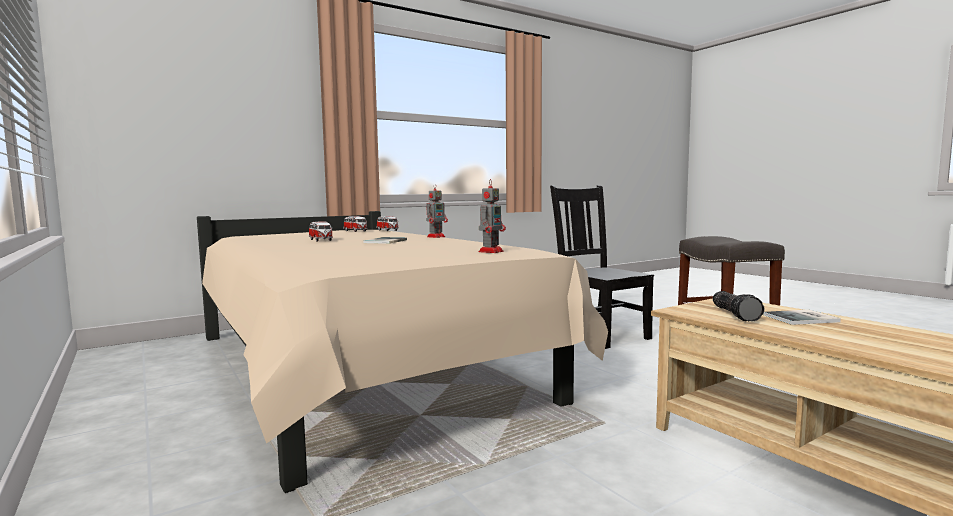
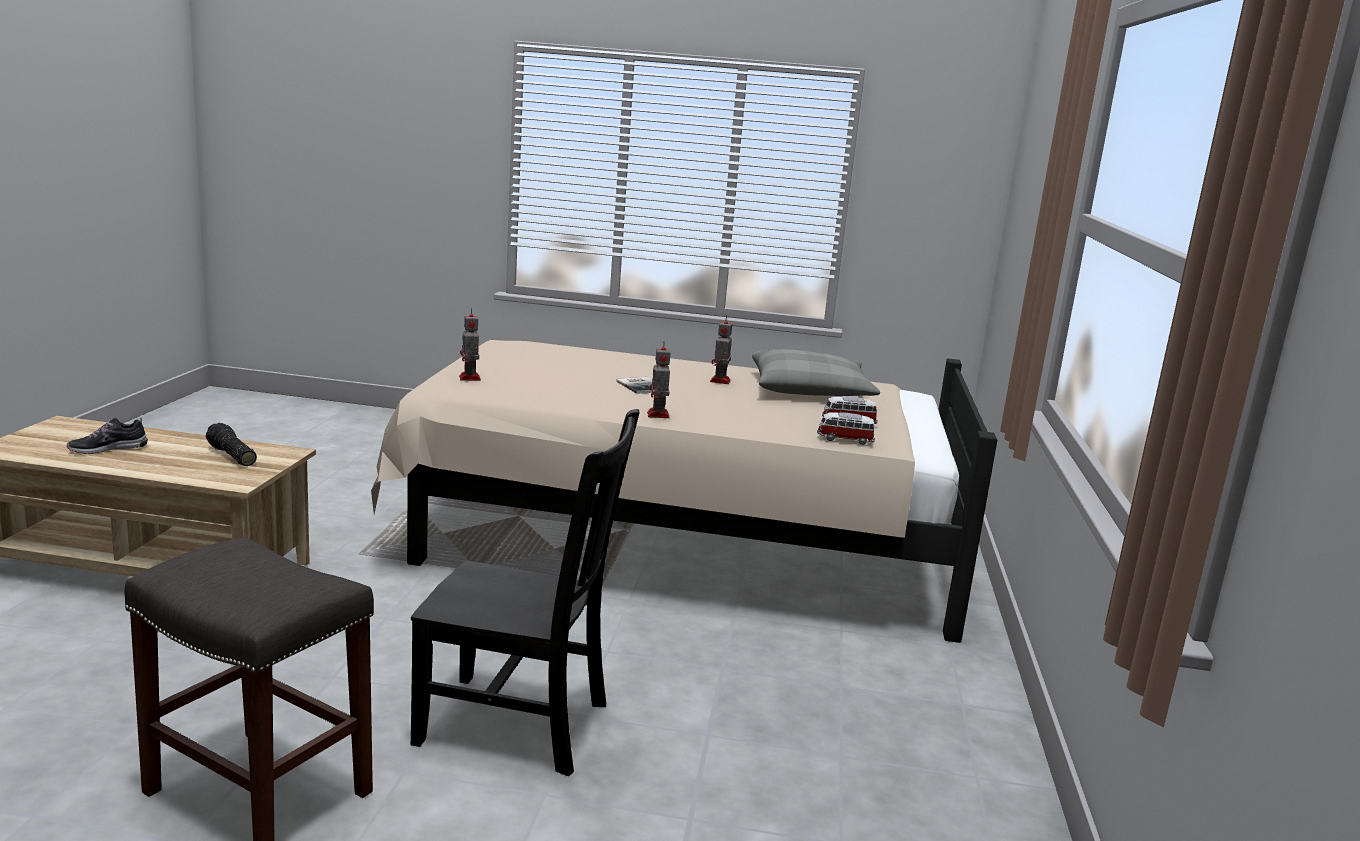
camera: 130 degrees right, 10 degrees up
(294, 236) = (810, 390): none -> grey pillow
(321, 240) = (720, 381): toy car -> toy robot
(803, 319) = (165, 461): book -> none
(883, 336) = (108, 449): none -> shoe

